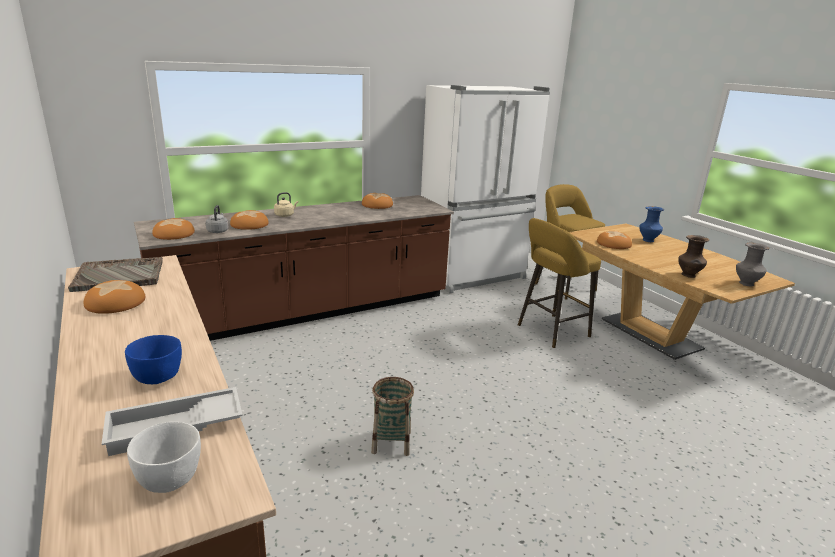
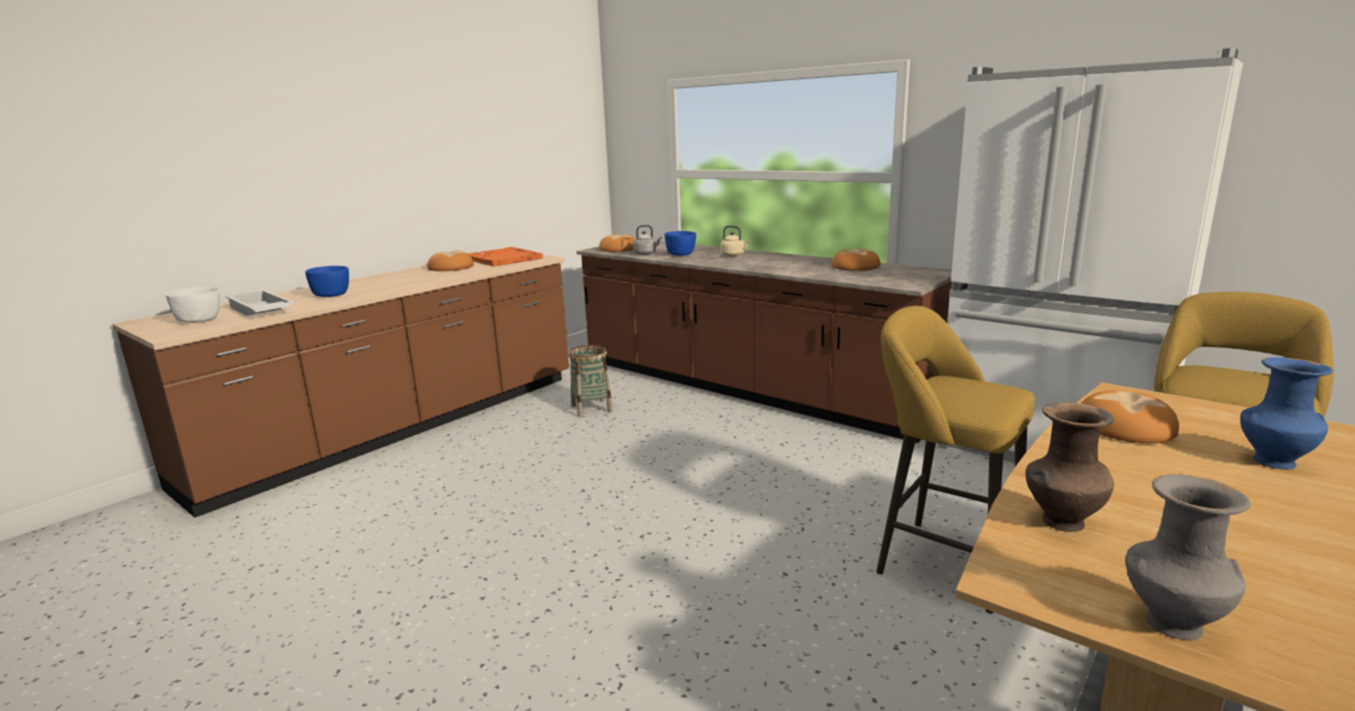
camera: 70 degrees right, 5 degrees down
(120, 276) = (503, 258): grey tray -> orange tray
(250, 224) = (681, 255): bread -> blue bowl
(391, 442) = (513, 494): basket -> basket (591, 408)

